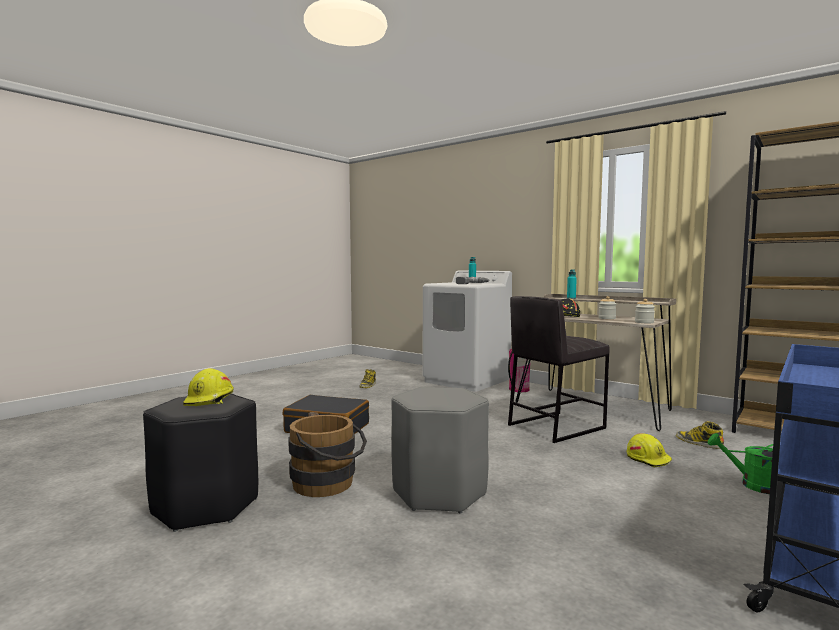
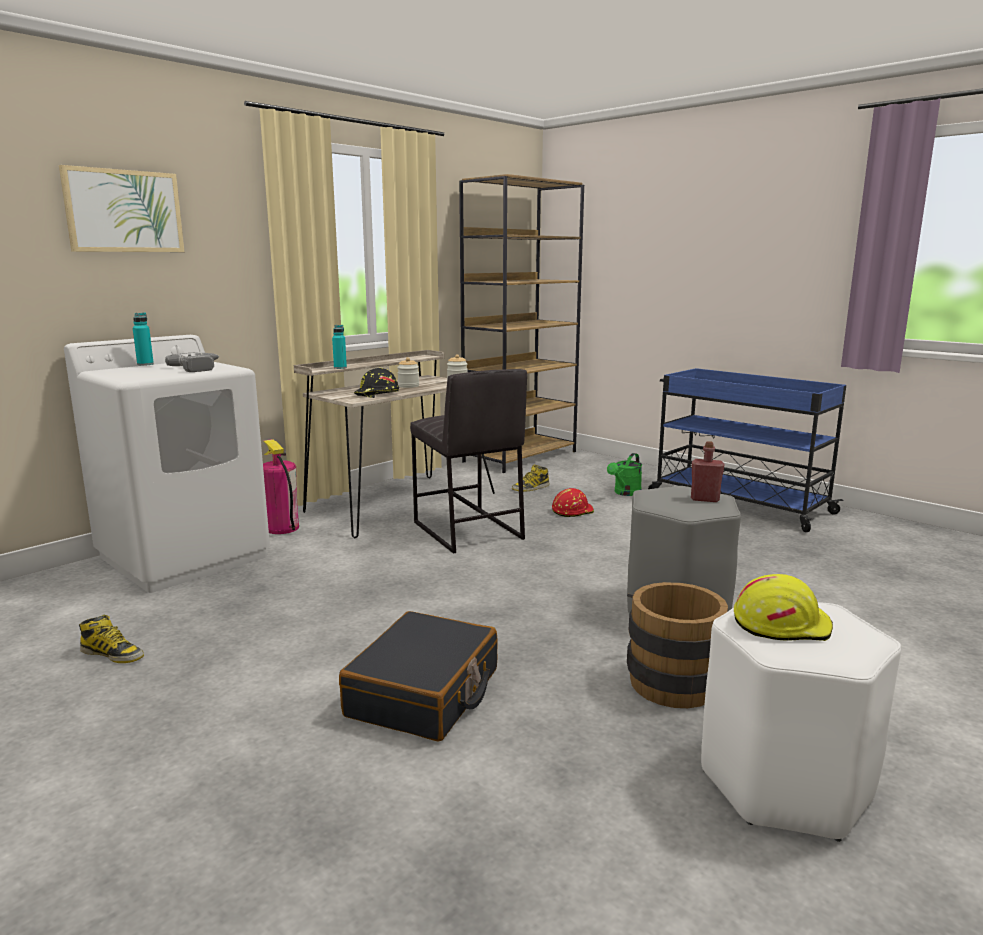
camera: 85 degrees left, 10 degrees up
(205, 506) = (784, 784): black stool -> white stool
(442, 400) = (705, 499): none -> red bottle
(490, 210) = (124, 211): none -> picture
(648, 459) = (572, 511): yellow hard hat -> red hard hat

